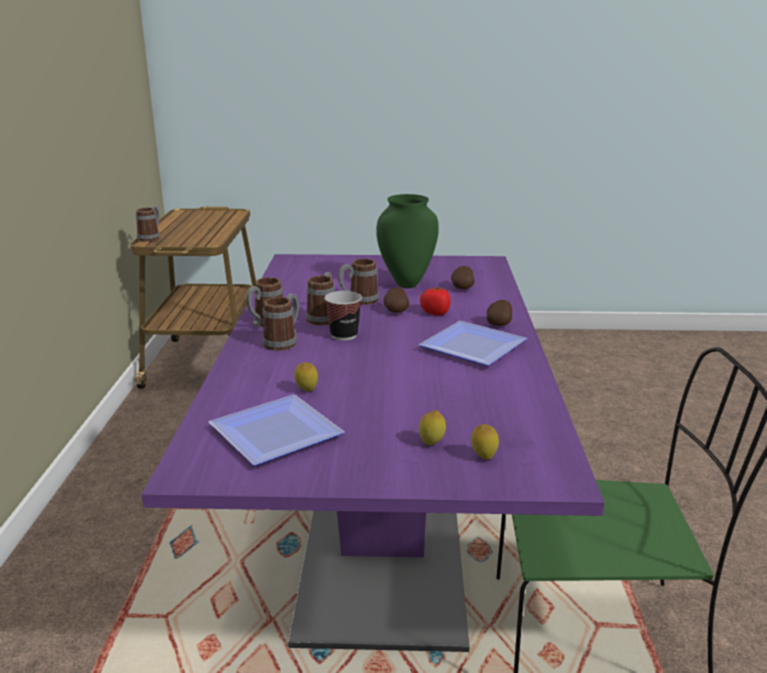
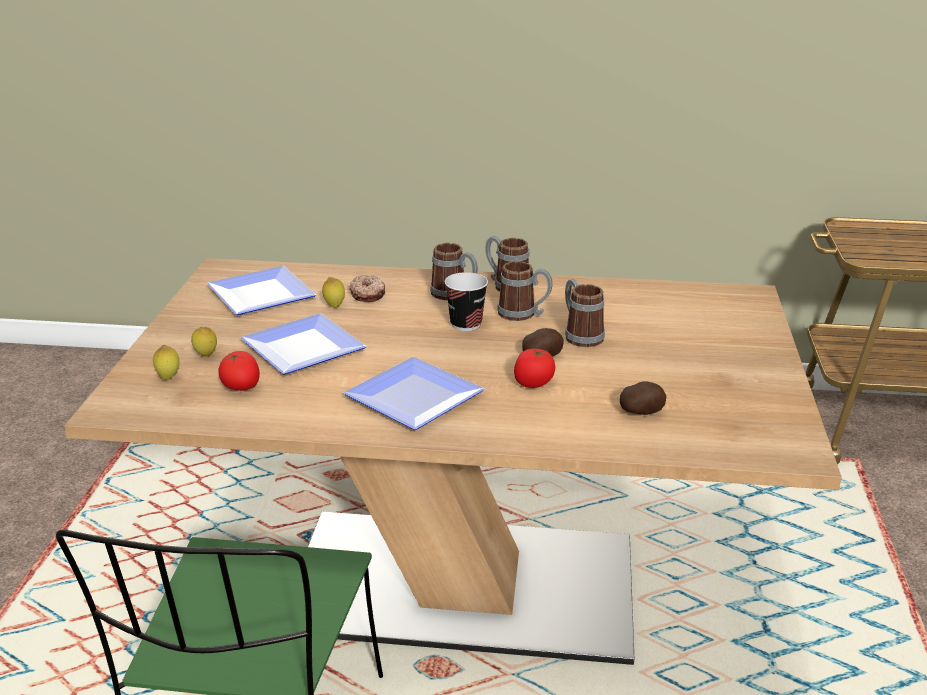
camera: 95 degrees right, 5 degrees up
(151, 237) = (868, 225): mug -> none
(279, 377) = (368, 294): none -> donut
(383, 543) = (463, 586): purple dining table -> brown dining table
(406, 284) = (654, 370): green vase -> none
(407, 396) = (302, 350): none -> plate
(486, 416) = (241, 387): none -> tomato
(499, 324) = (487, 425): potato -> none

